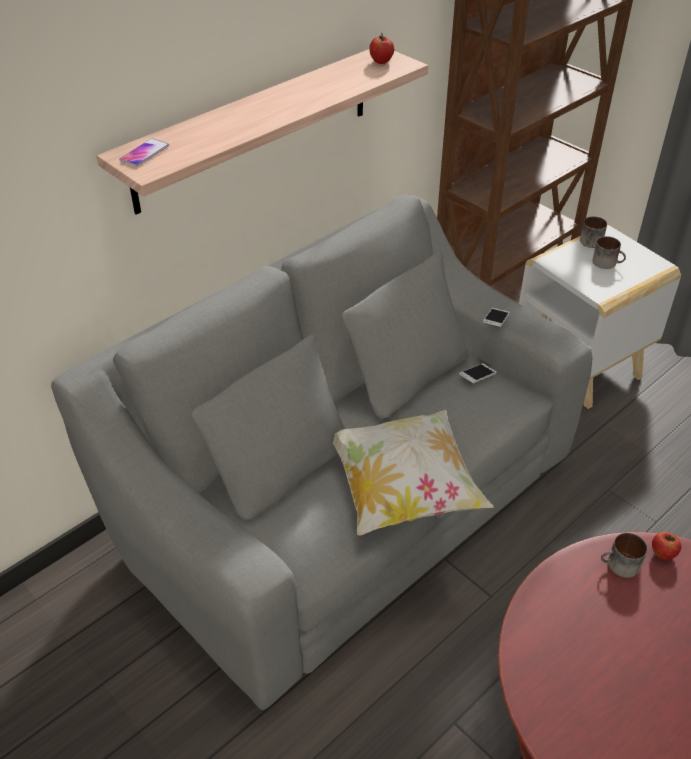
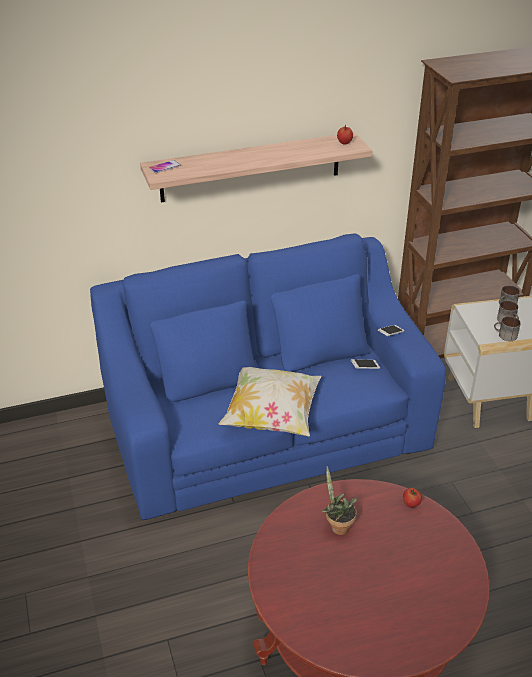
camera: 25 degrees right, 5 degrees down
(345, 503) = (265, 431): grey sofa -> blue sofa
(598, 626) = (337, 526): none -> potted plant
(619, 566) = (377, 500): mug -> mug (505, 335)

